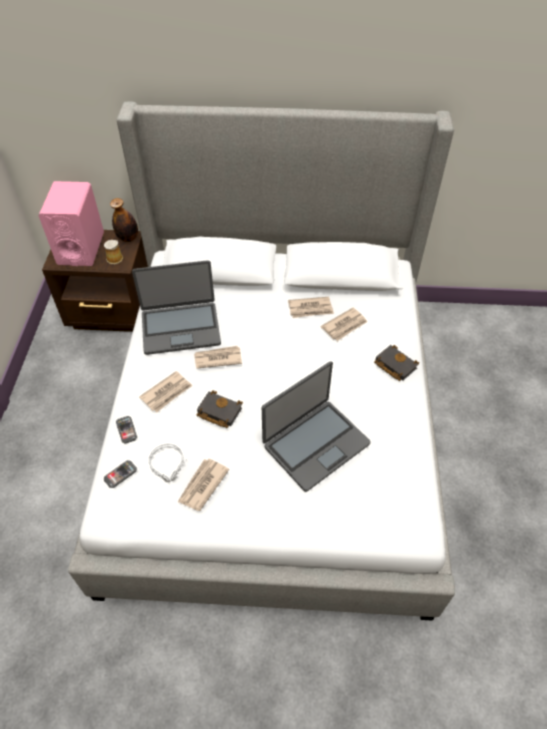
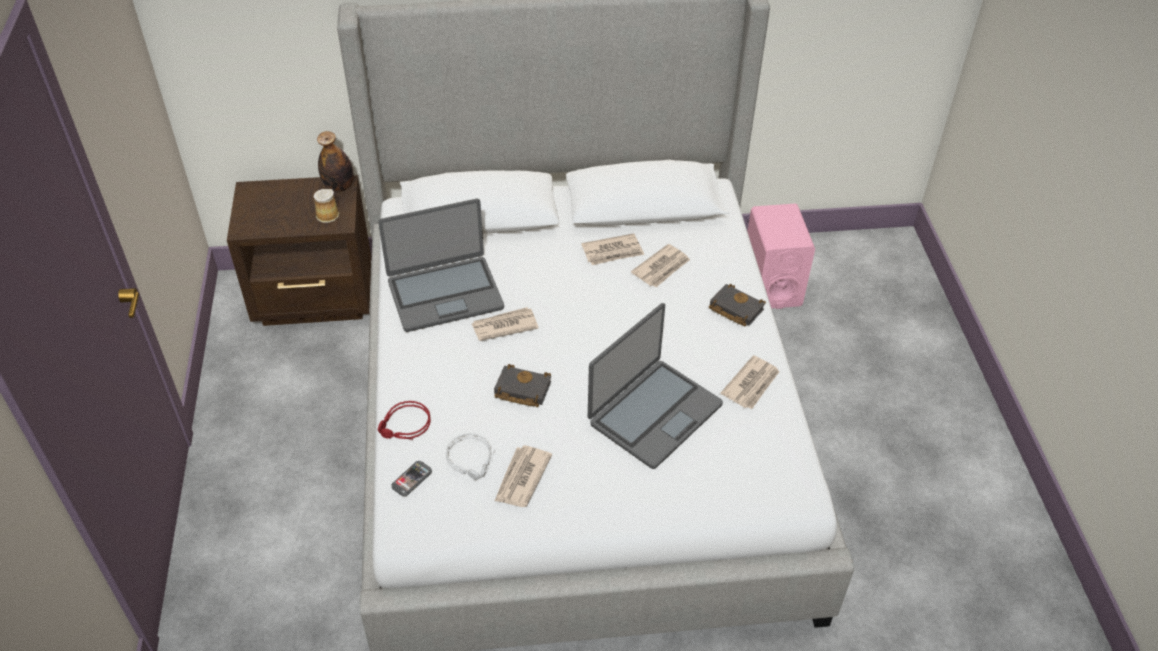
camera: 10 degrees left, 5 degrees down
(81, 248) = (275, 206): pink speaker -> pink speaker (771, 285)
(126, 430) = (405, 426): phone -> red headphones
(167, 393) = (447, 376): newspaper -> newspaper (751, 384)

